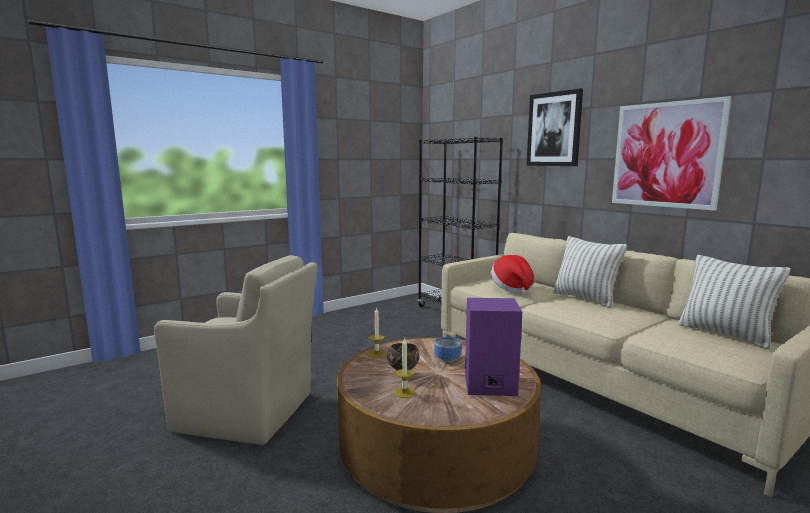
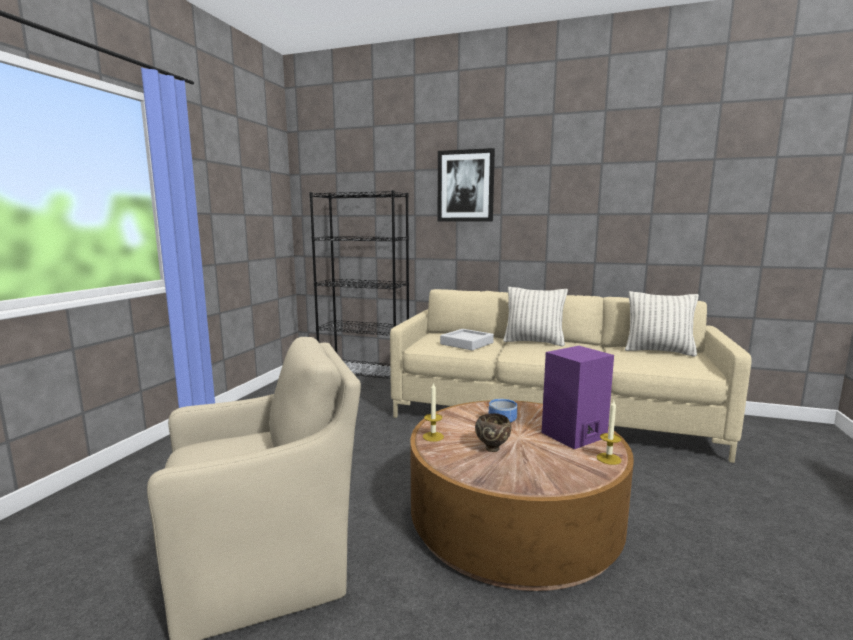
camera: 35 degrees left, 0 degrees up
(404, 392) = (525, 466): candle -> candle (608, 458)
(512, 288) = (467, 343): hat -> grey tray
(666, 155) = (576, 211): picture -> none

